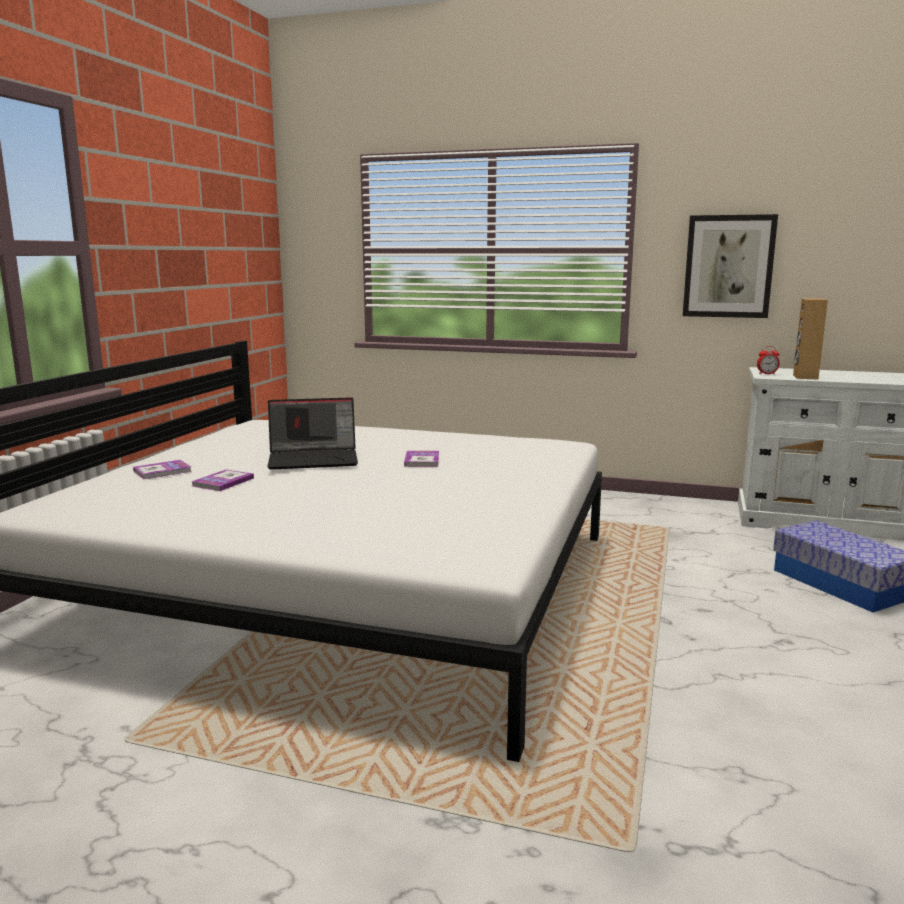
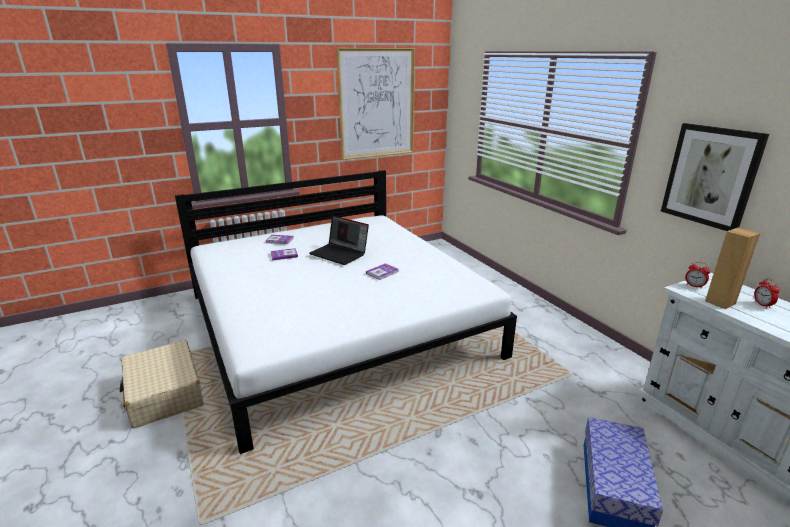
camera: 45 degrees right, 10 degrees up
(206, 230) = (377, 104): none -> picture
(225, 786) = (164, 393): none -> beige suitcase
(825, 373) = (762, 305): none -> alarm clock

